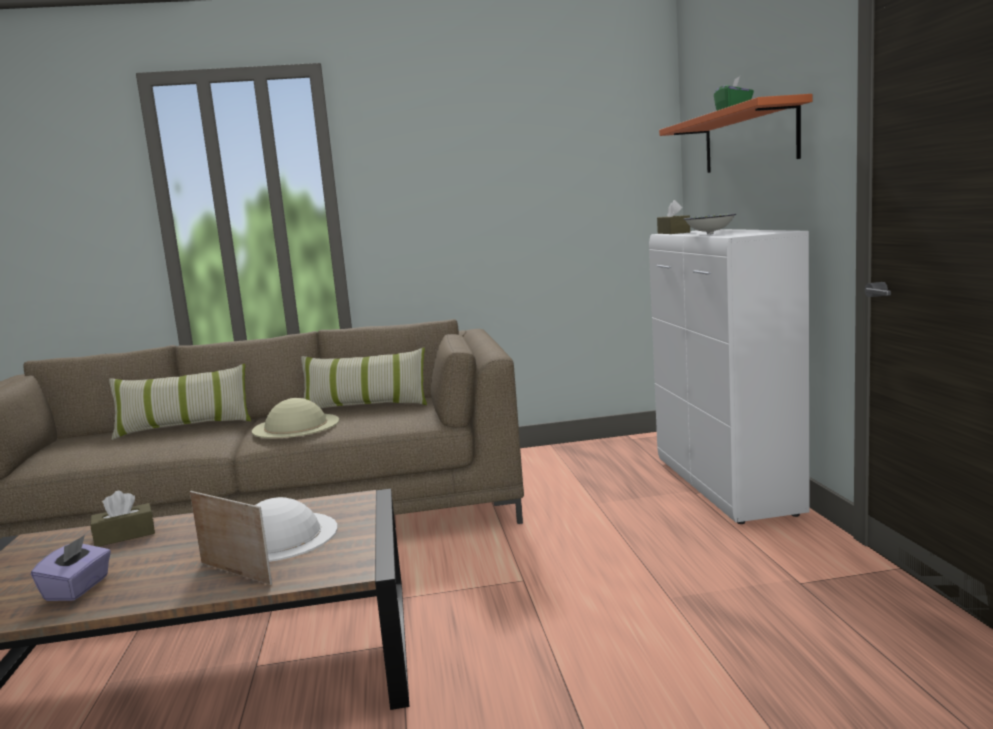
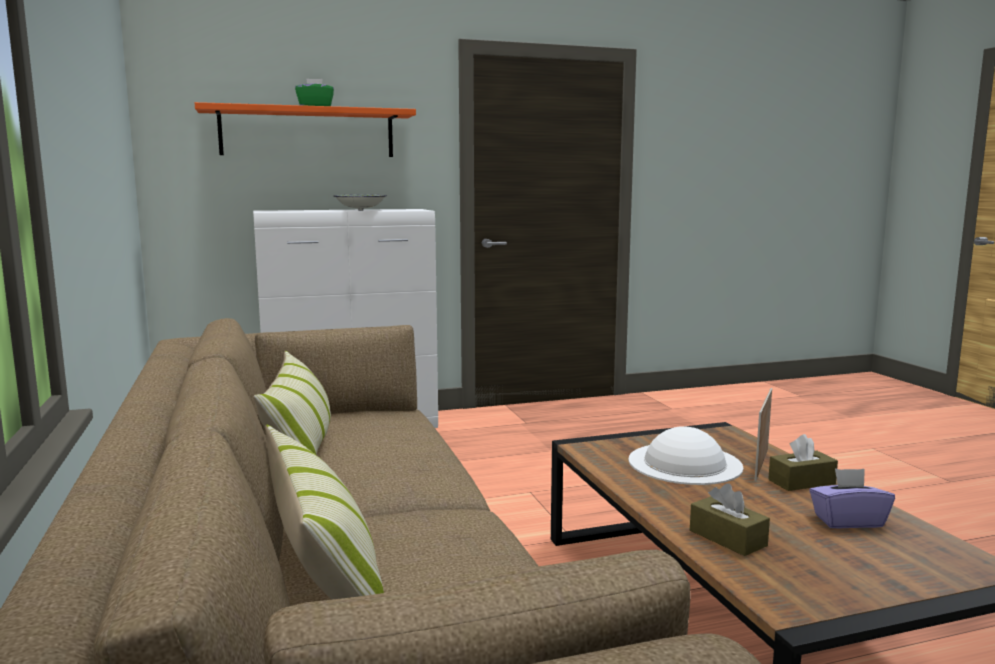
camera: 100 degrees left, 0 degrees up
(296, 425) = (392, 469): beige hat -> none
(673, 233) = (280, 211): brown tissue box -> brown tissue box (801, 482)

